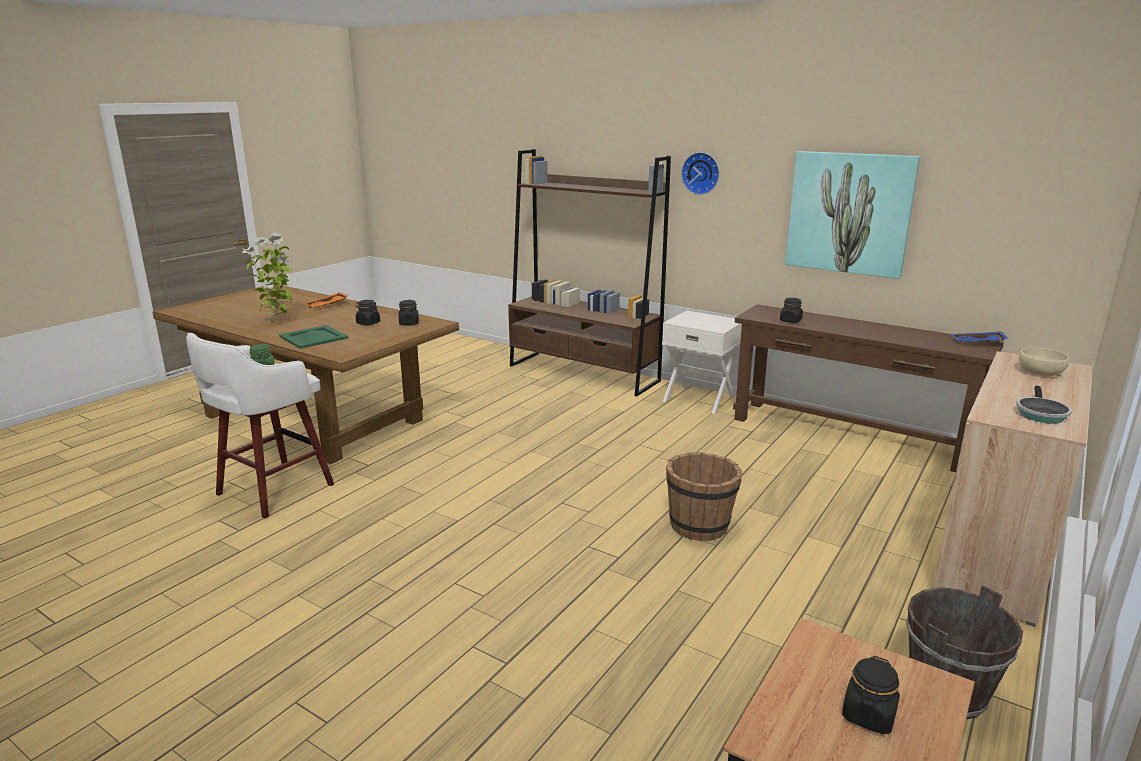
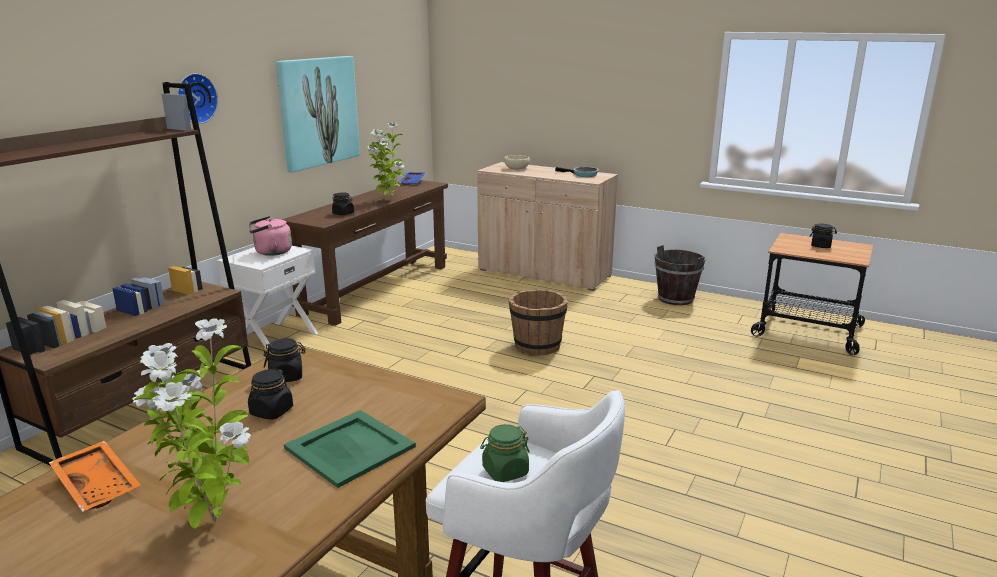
camera: 95 degrees left, 0 degrees up
(710, 322) = (271, 252): none -> pink kettle
(862, 334) = (388, 200): none -> potted plant

